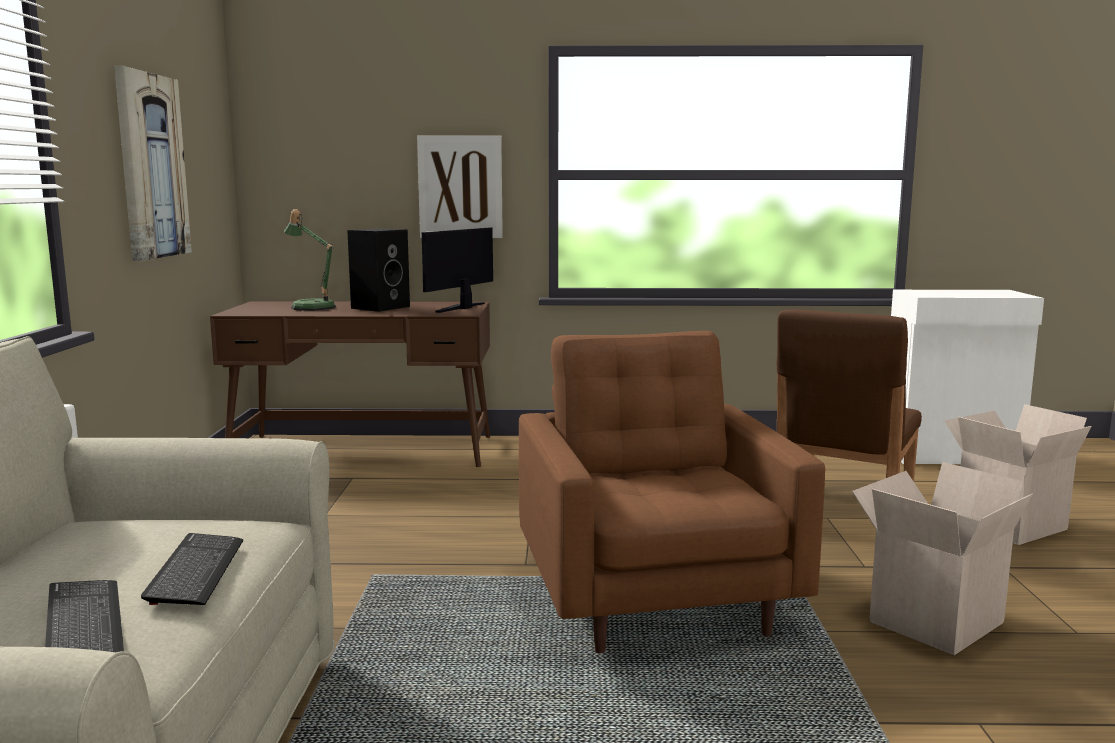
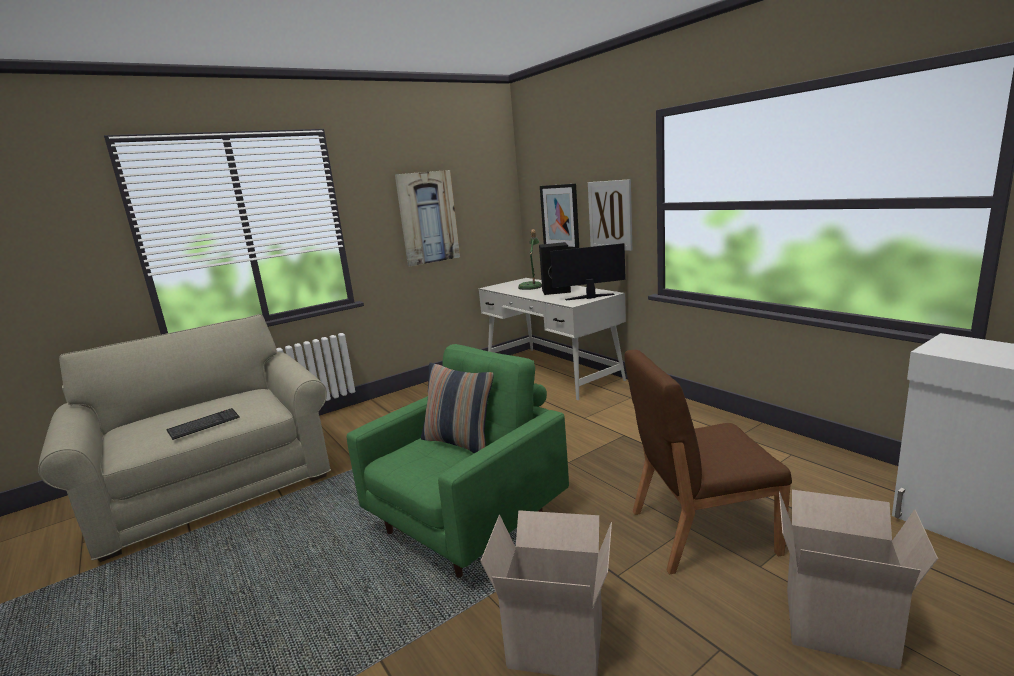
camera: 55 degrees right, 5 degrees up
(85, 622) = (152, 432): keyboard -> none
(347, 190) = (560, 217): none -> picture
(364, 450) = (551, 371): brown desk -> white desk
(645, 472) = (459, 442): none -> pillow
(656, 598) = (469, 521): brown armchair -> green armchair

